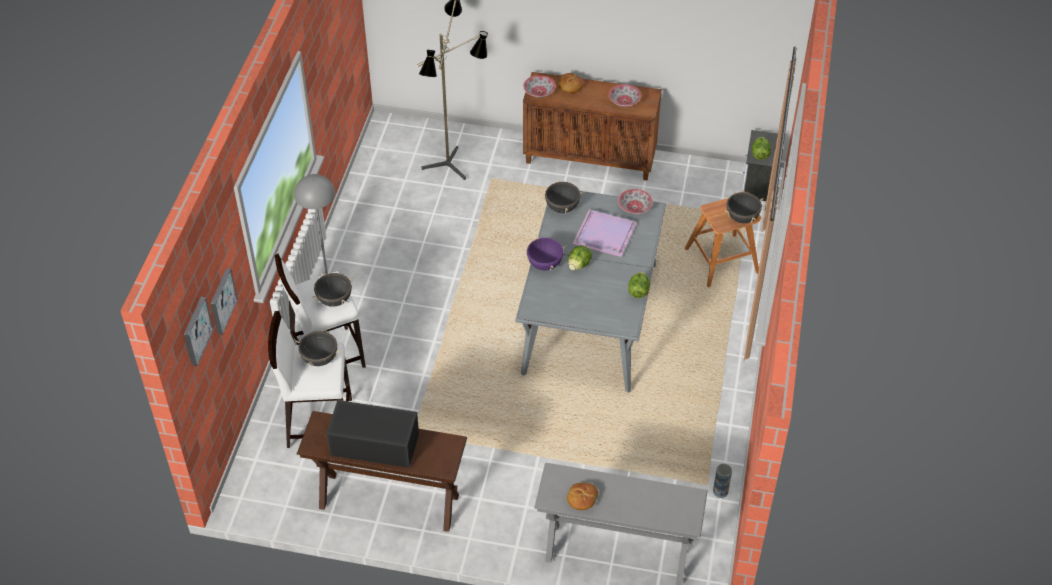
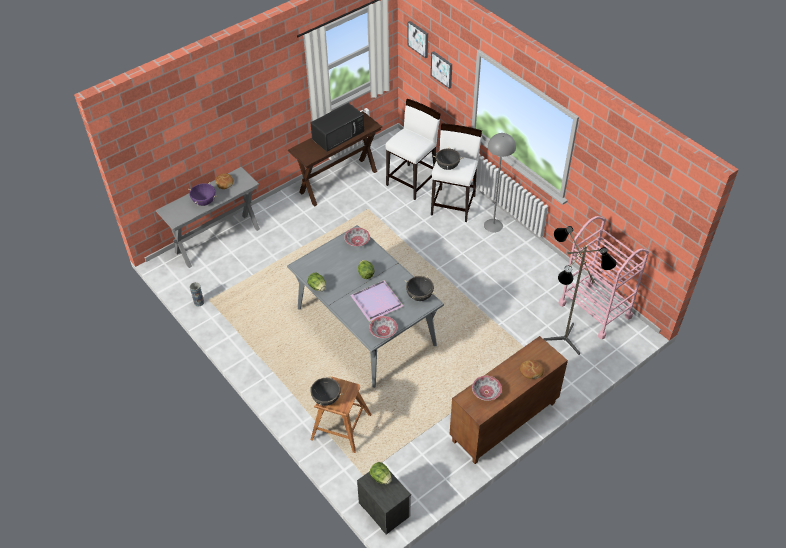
camera: 130 degrees right, 0 degrees up
(319, 359) = (412, 143): black cooking pot -> none
(386, 162) = (595, 310): none -> pink cart
(539, 92) = (540, 349): bowl -> bowl (357, 241)
(544, 264) = (382, 259): purple cooking pot -> purple cooking pot (204, 202)

